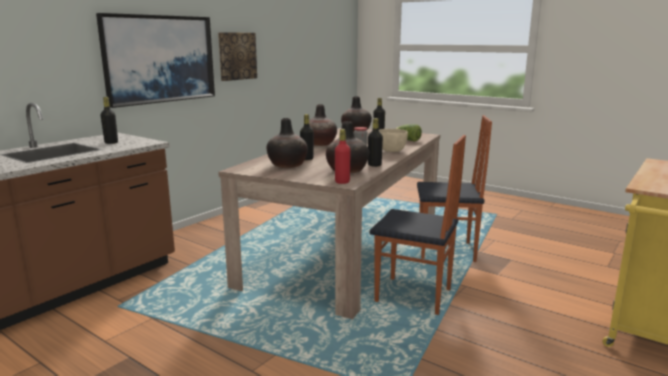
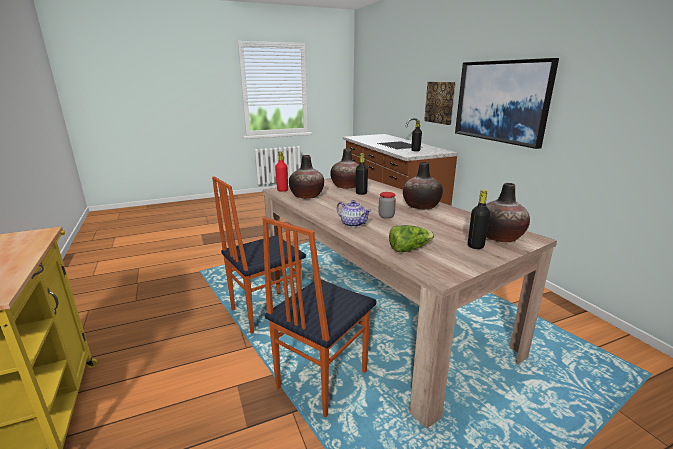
camera: 120 degrees right, 5 degrees up
(237, 56) = (593, 108): picture -> picture (440, 102)
(374, 165) = (309, 205): black bottle -> none
(391, 151) = (353, 224): beige bowl -> teapot

